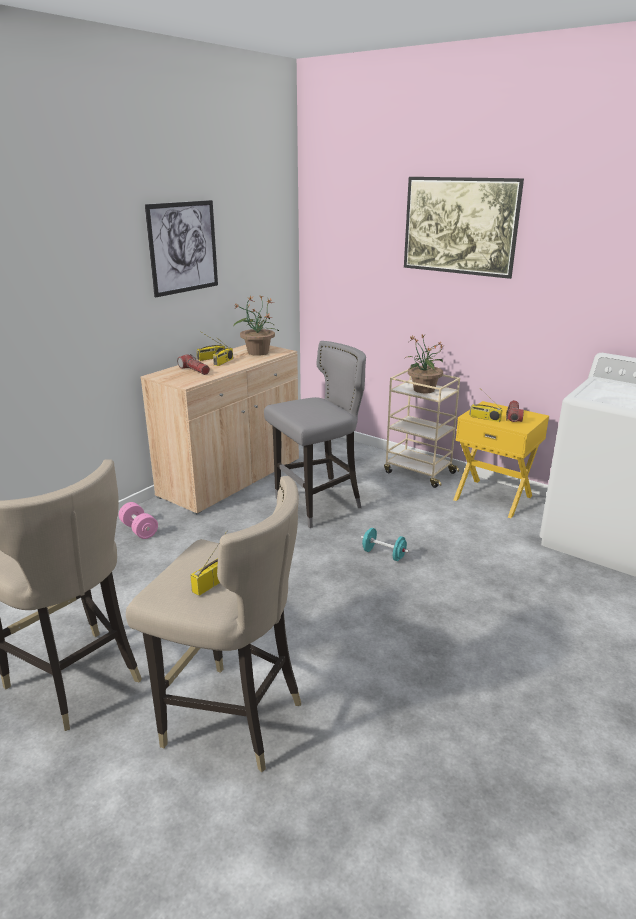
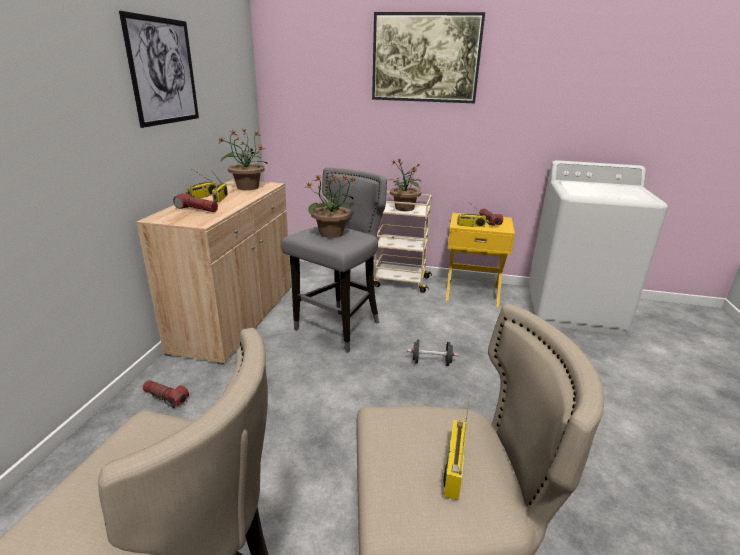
camera: 25 degrees left, 0 degrees up
(139, 530) = (166, 398): pink dumbbell -> flashlight
(310, 407) = (332, 233): none -> potted plant
(383, 554) = (431, 362): turquoise dumbbell -> black dumbbell

